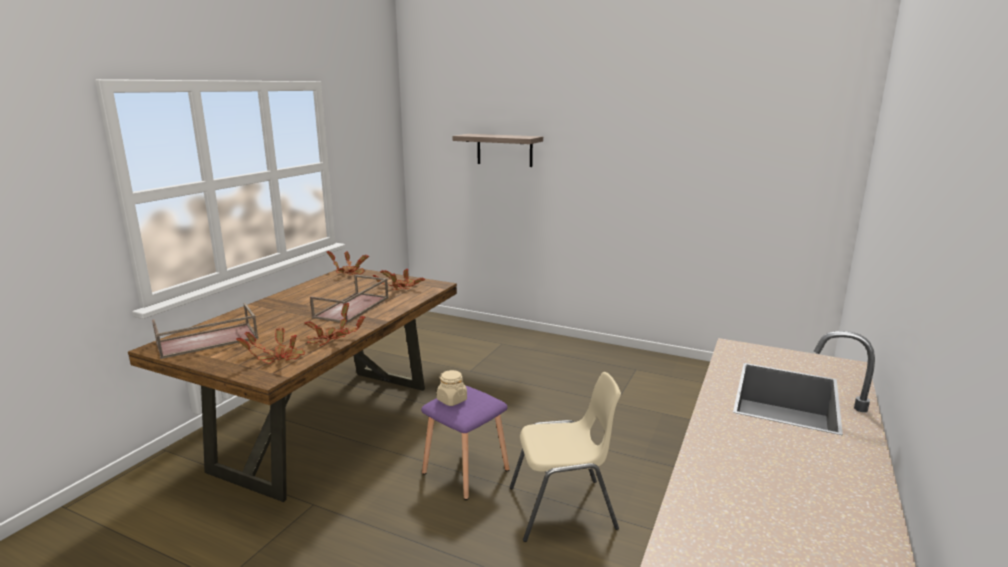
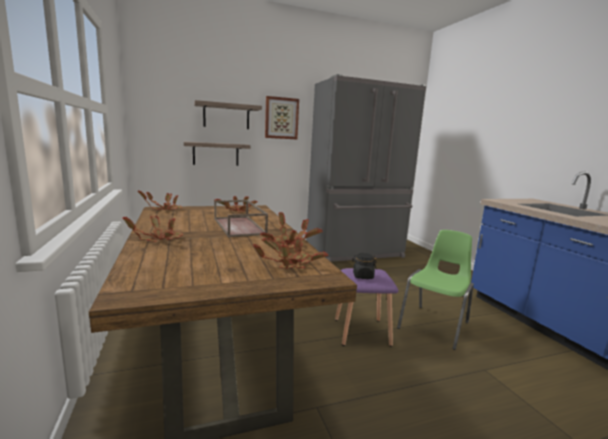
camera: 45 degrees left, 5 degrees down
(206, 341) = (176, 273): brown tray -> none
(266, 307) = (157, 239): none -> potted plant
(451, 400) = (363, 276): beige jar -> black jar
(492, 199) = (216, 154): none -> shelf
(564, 509) = (435, 325): beige chair -> green chair
(578, 150) = (281, 118): none -> picture
(670, 377) = (355, 252): none -> grey fridge

